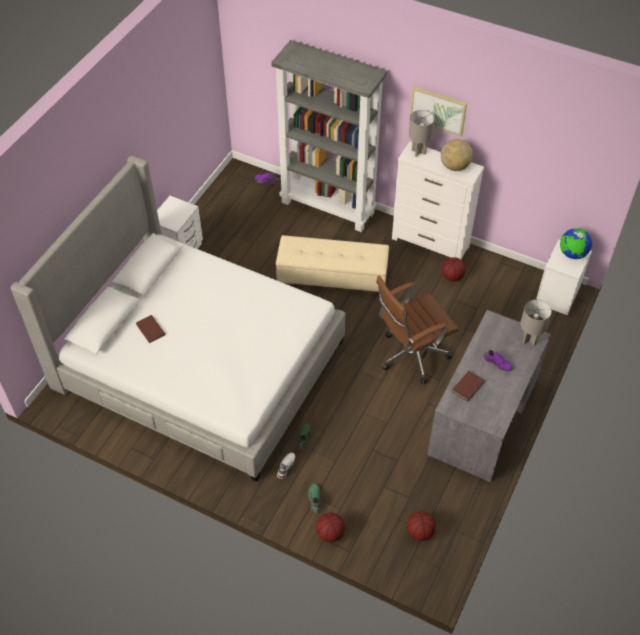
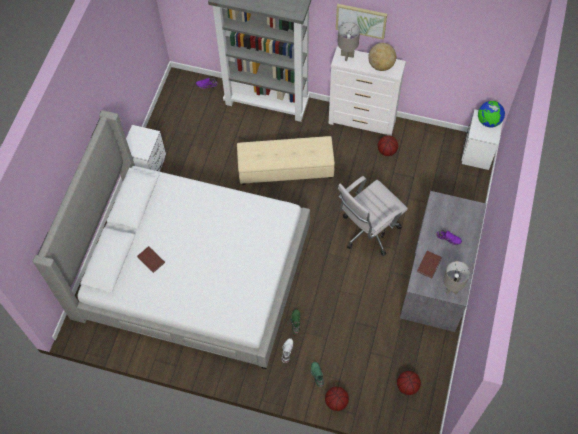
camera: 10 degrees left, 10 degrees up
(410, 356) = (367, 232): brown office chair -> white office chair
(529, 340) = (470, 212): grey table lamp -> grey table lamp (451, 289)

